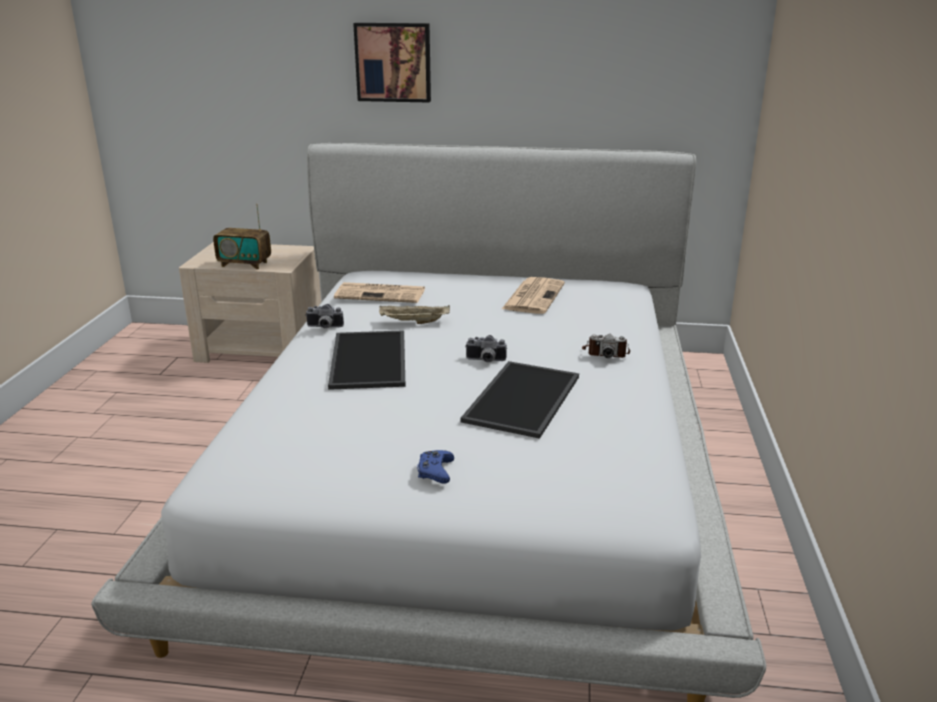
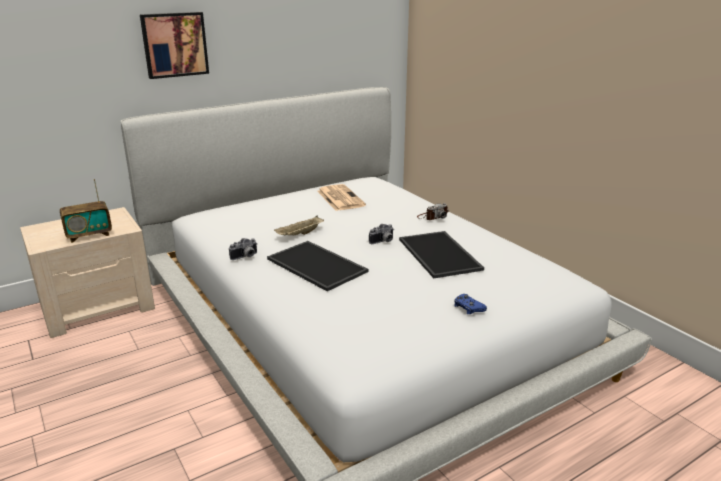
camera: 40 degrees left, 0 degrees up
(382, 294) = (243, 224): newspaper -> none

